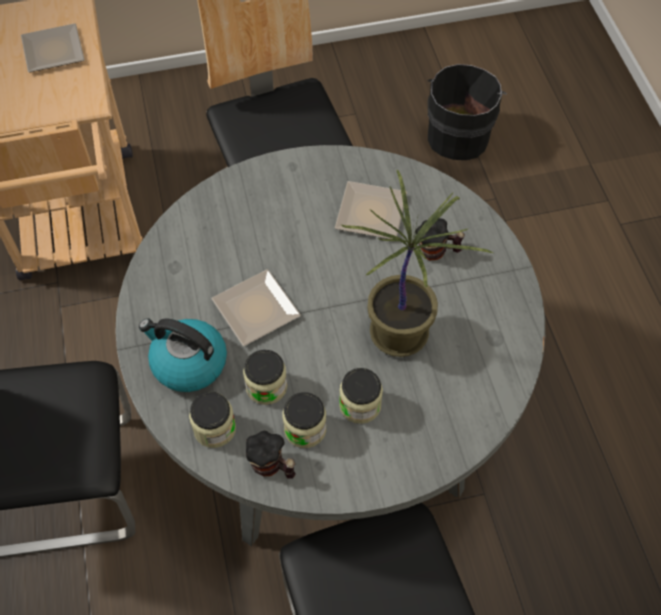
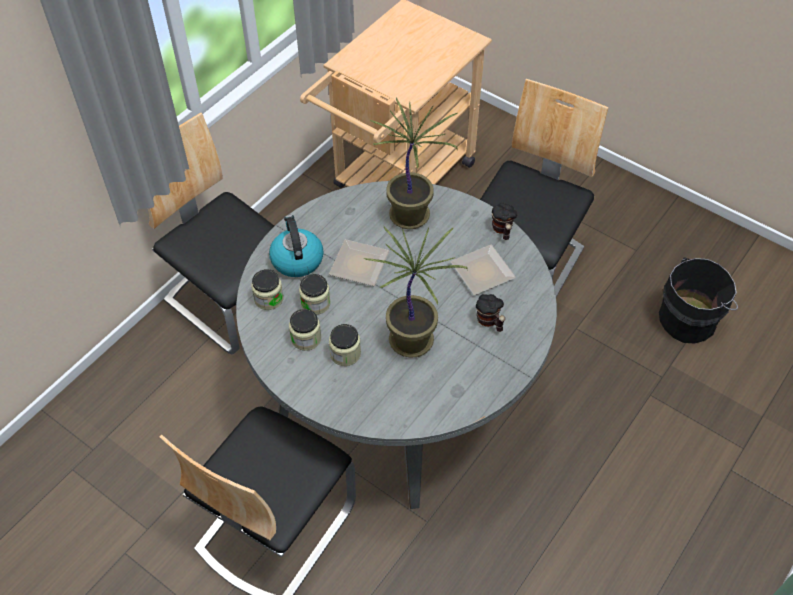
camera: 50 degrees right, 5 degrees down
(51, 50) = (429, 55): plate -> none
(239, 219) = (411, 216): none -> potted plant
(271, 466) = (269, 339): mug -> mug (502, 230)

